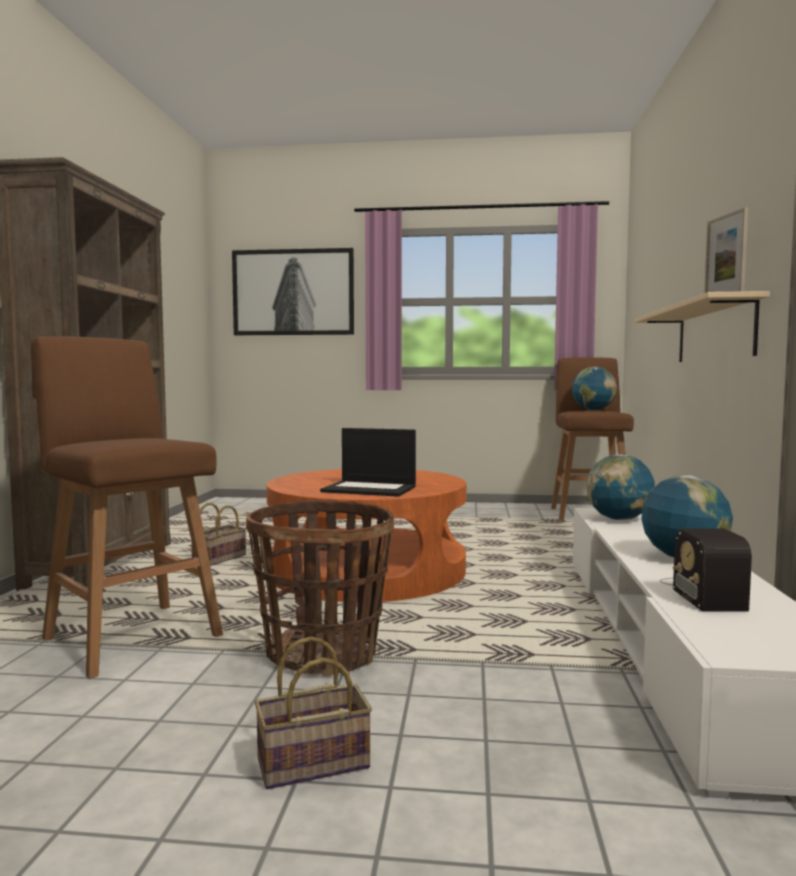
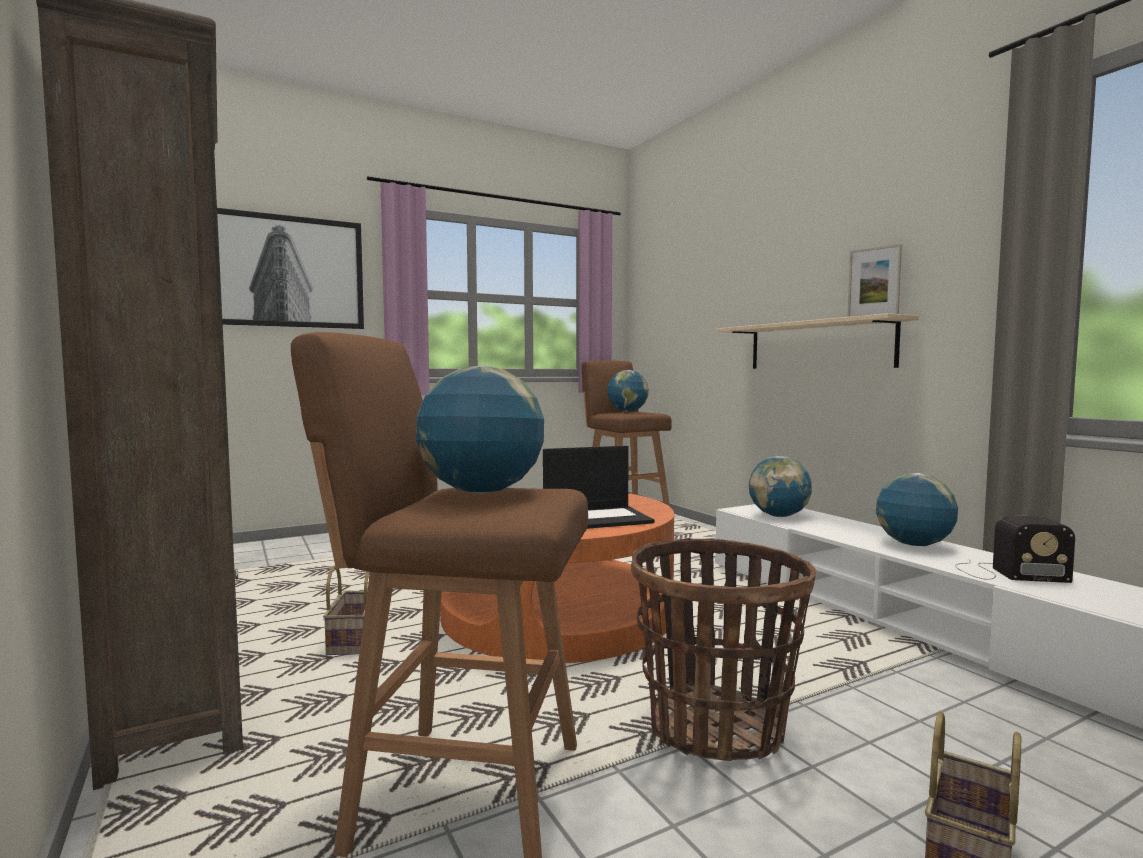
camera: 35 degrees left, 0 degrees up
(138, 438) = (481, 492): none -> globe
(703, 592) = (1006, 573): radio -> radio turned 45 degrees counterclockwise

